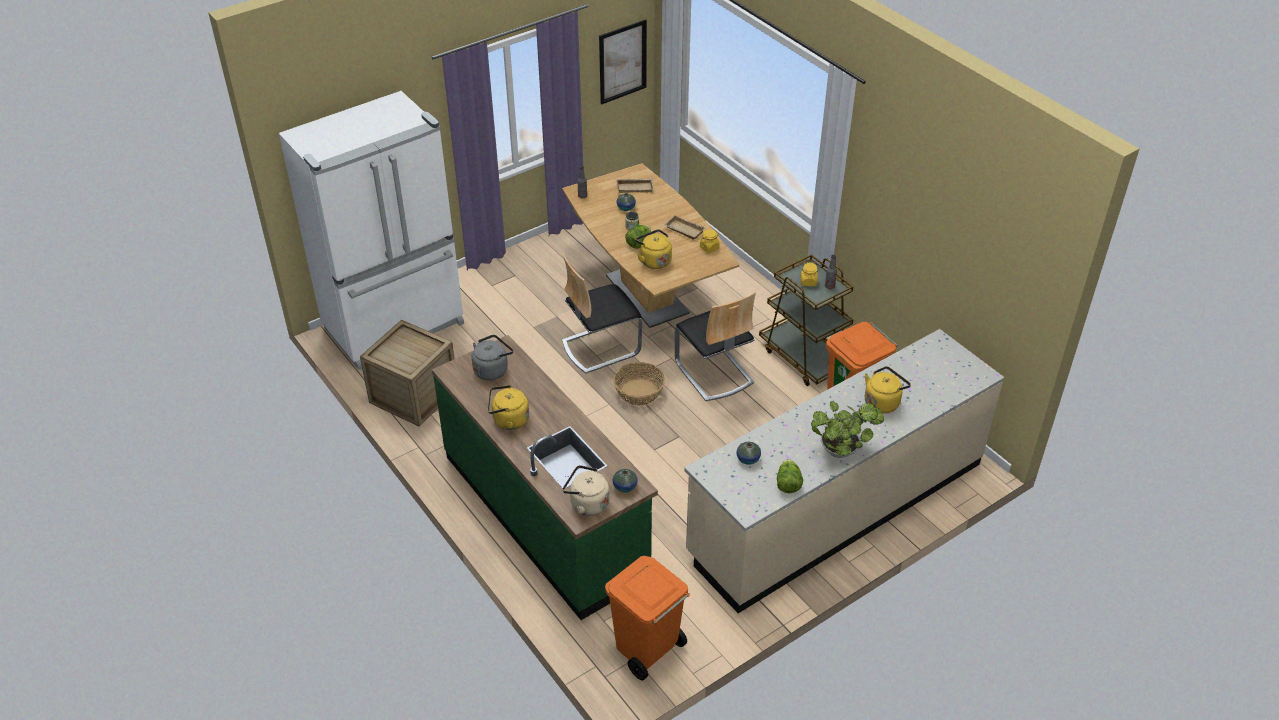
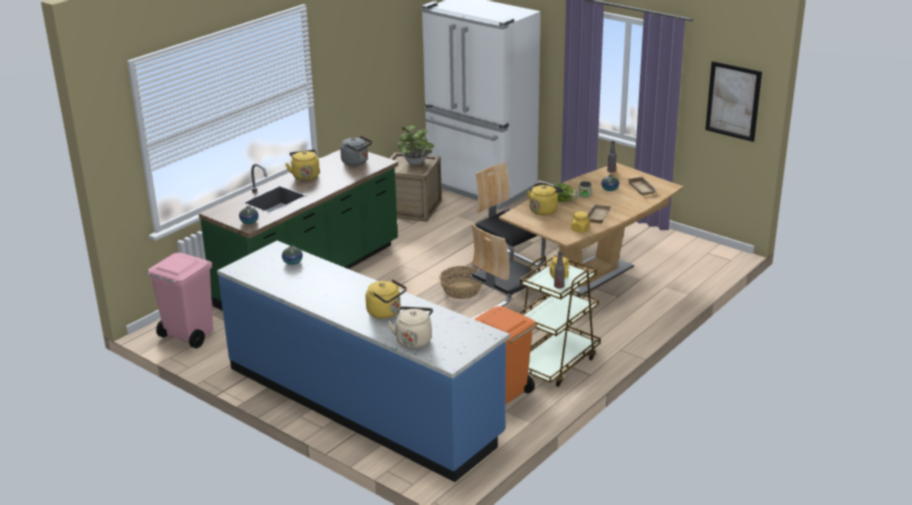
camera: 75 degrees right, 15 degrees down
(587, 504) = (229, 212): beige kettle -> beige kettle (413, 340)
(647, 650) = (188, 335): orange trash can -> pink trash can
(788, 484) = (268, 281): lettuce -> none
(836, 508) = (362, 402): beige counter -> blue counter
(842, 450) = (316, 299): potted plant -> potted plant (416, 163)

